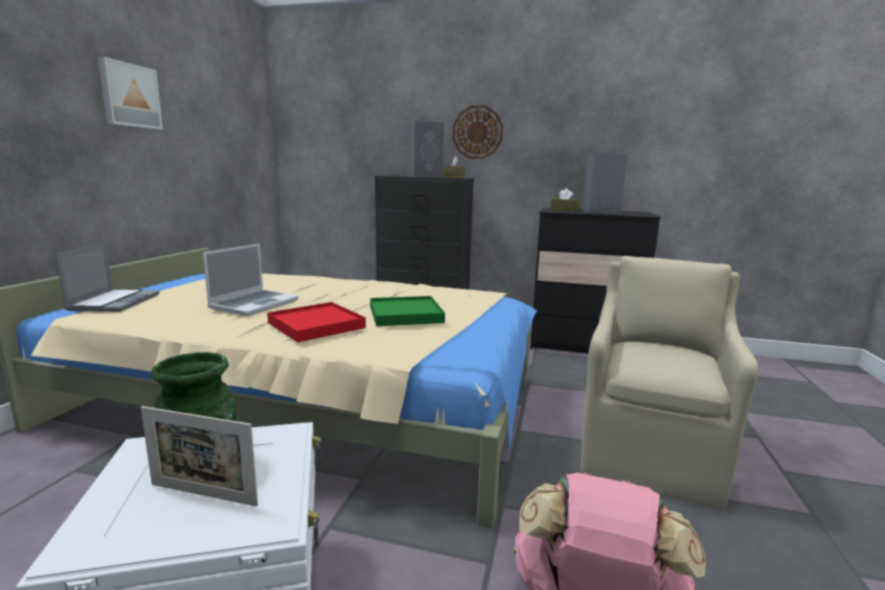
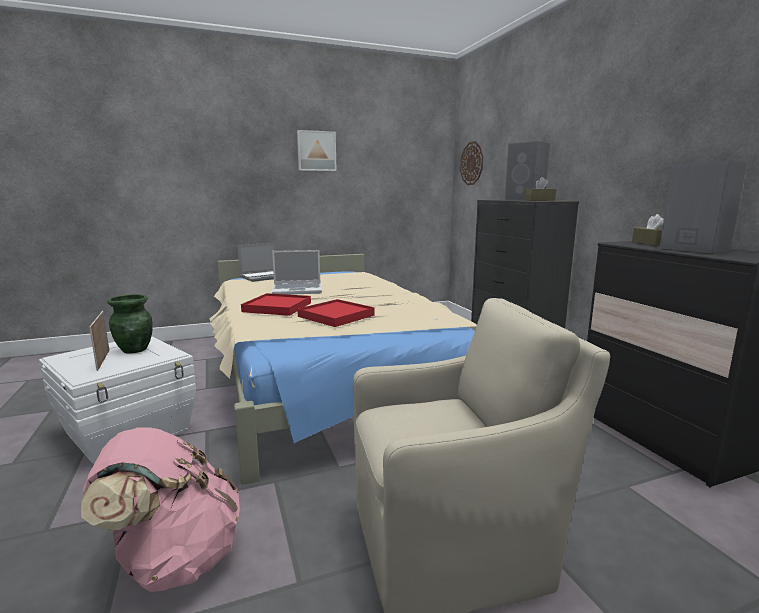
camera: 55 degrees right, 0 degrees up
(405, 314) = (336, 316): green tray -> red tray
(477, 132) = (589, 147): wall clock -> wall clock (472, 163)

